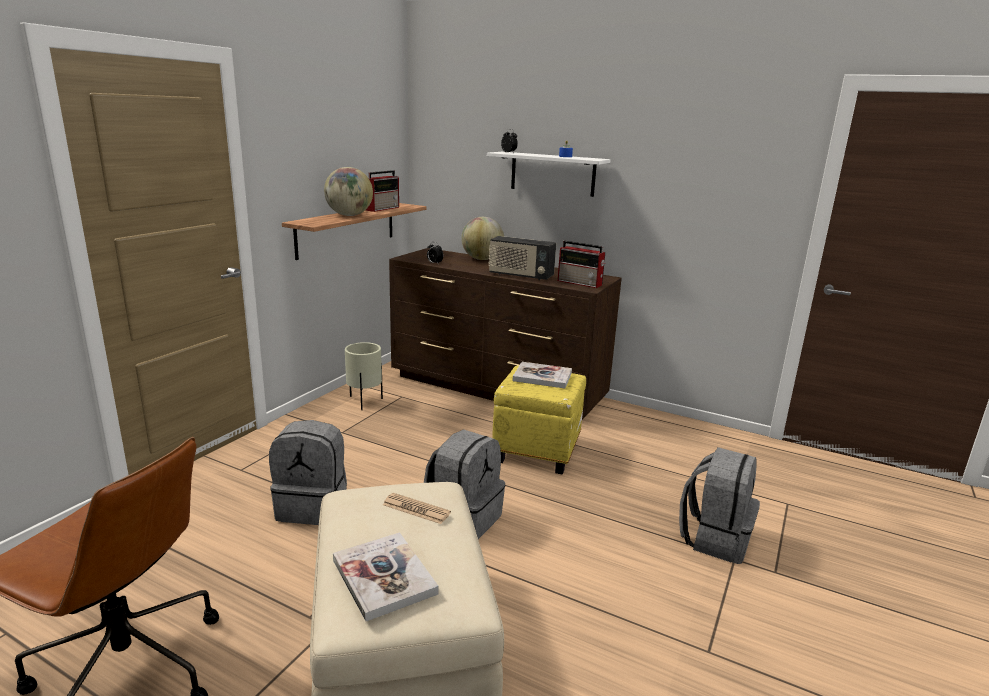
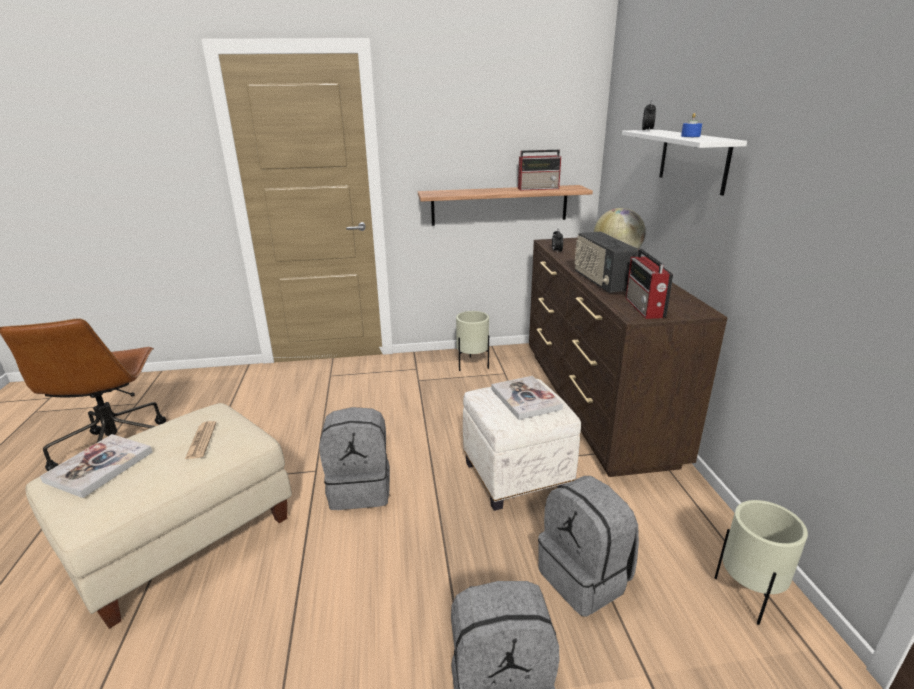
camera: 55 degrees right, 5 degrees up
(313, 507) = (313, 420): grey backpack -> grey backpack (585, 578)
(349, 215) = (485, 191): globe -> none
(536, 450) = (517, 475): yellow ottoman -> white ottoman
(709, 438) = (747, 596): none -> beige planter

